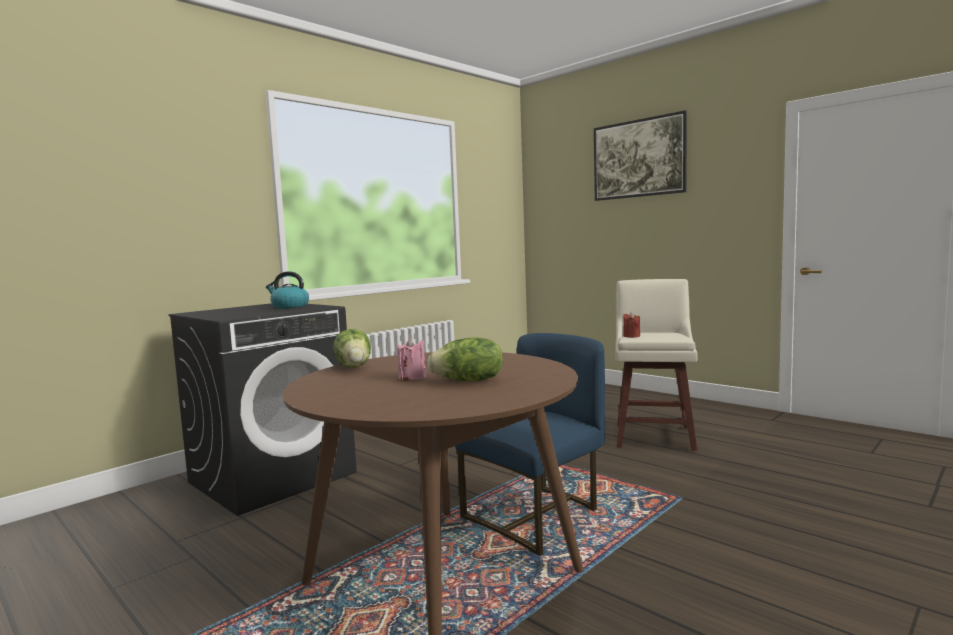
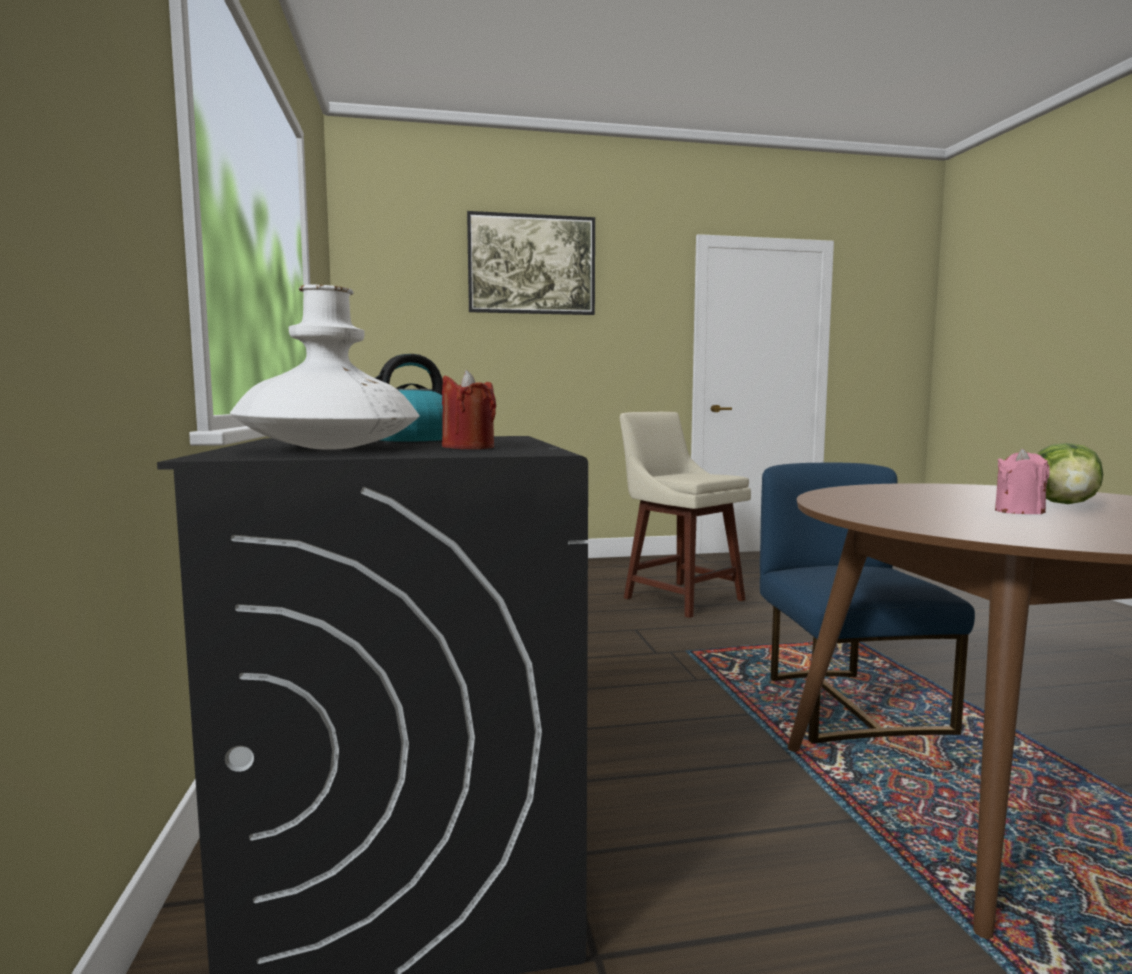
camera: 55 degrees left, 0 degrees up
(227, 311) = (330, 448): none -> white vase
(354, 367) = (887, 517): lettuce -> none
(631, 336) = (684, 478): red candle -> red candle (468, 447)

